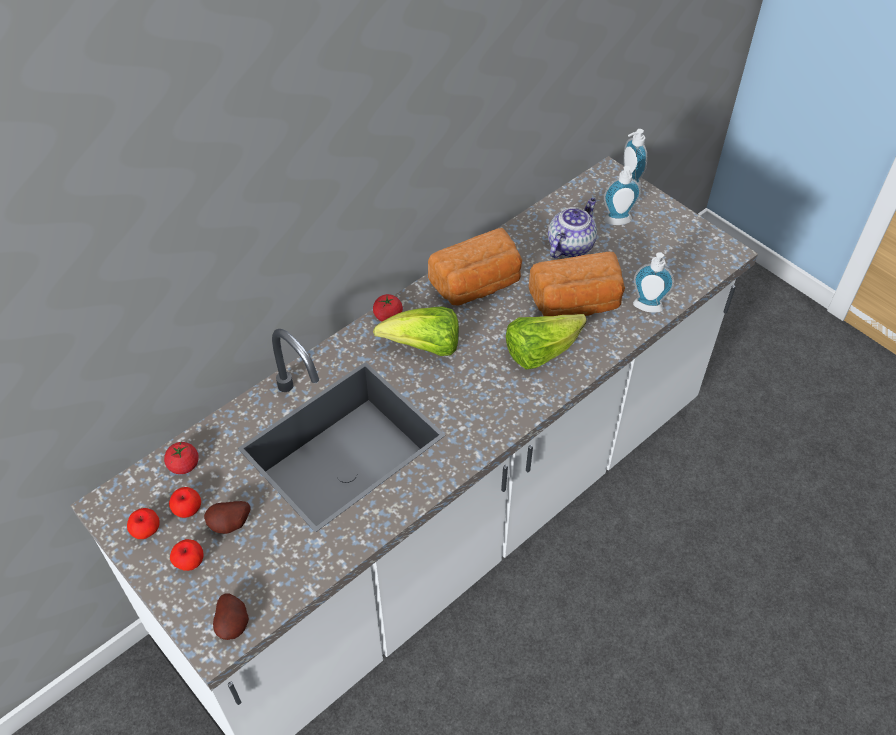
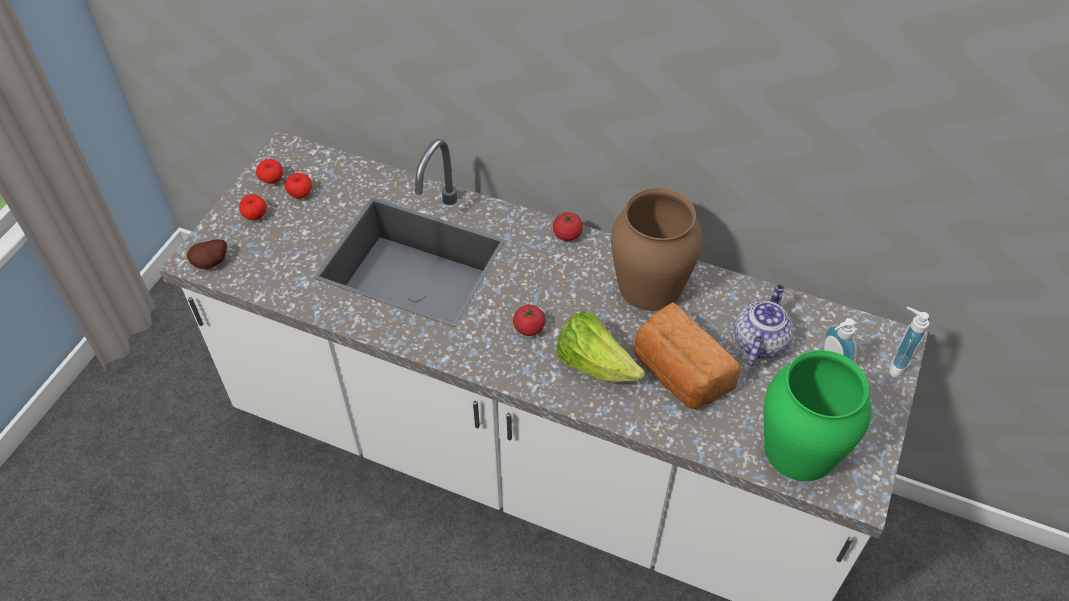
camera: 65 degrees right, 0 degrees up
(184, 465) = (340, 174): tomato -> tomato (529, 328)
(230, 525) = (297, 224): potato -> none
(424, 347) = (546, 274): lettuce -> none
(477, 285) = (649, 285): bread -> brown vase
(570, 245) = (759, 341): teapot -> teapot turned 75 degrees counterclockwise
(647, 309) = (714, 439): soap dispenser -> none
(676, 266) = (799, 449): none -> green vase

